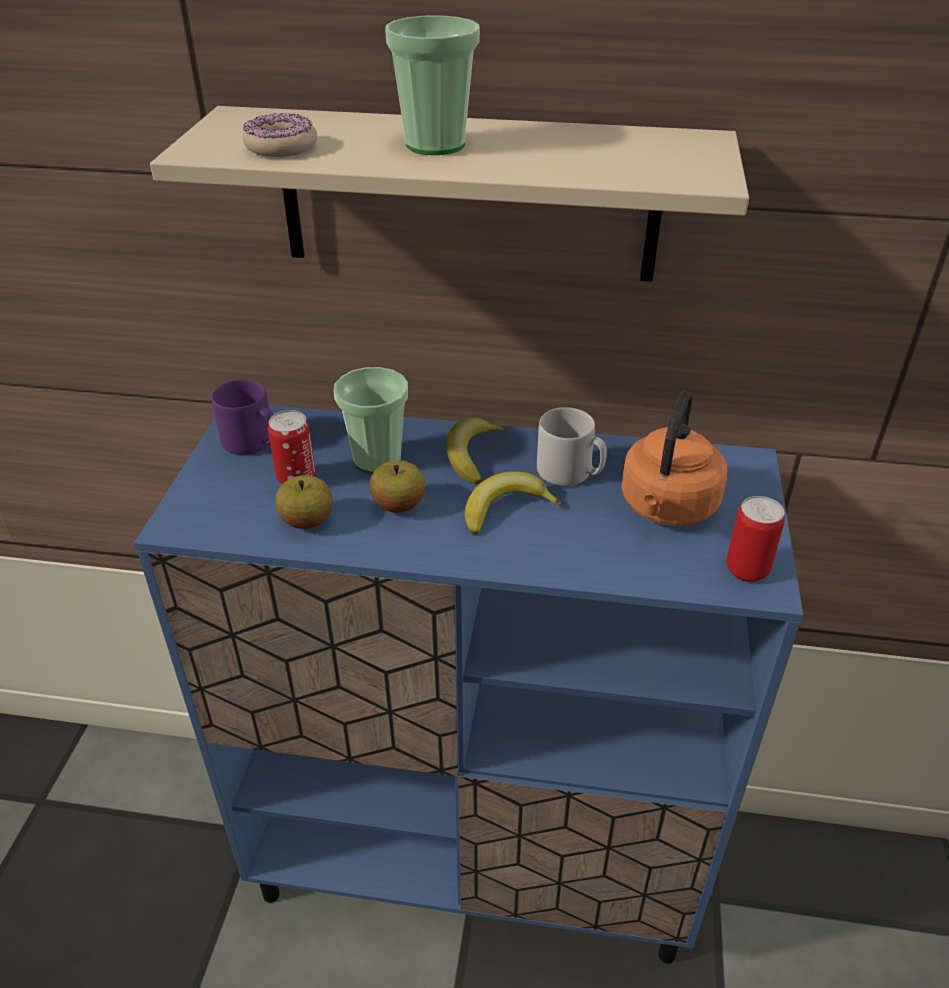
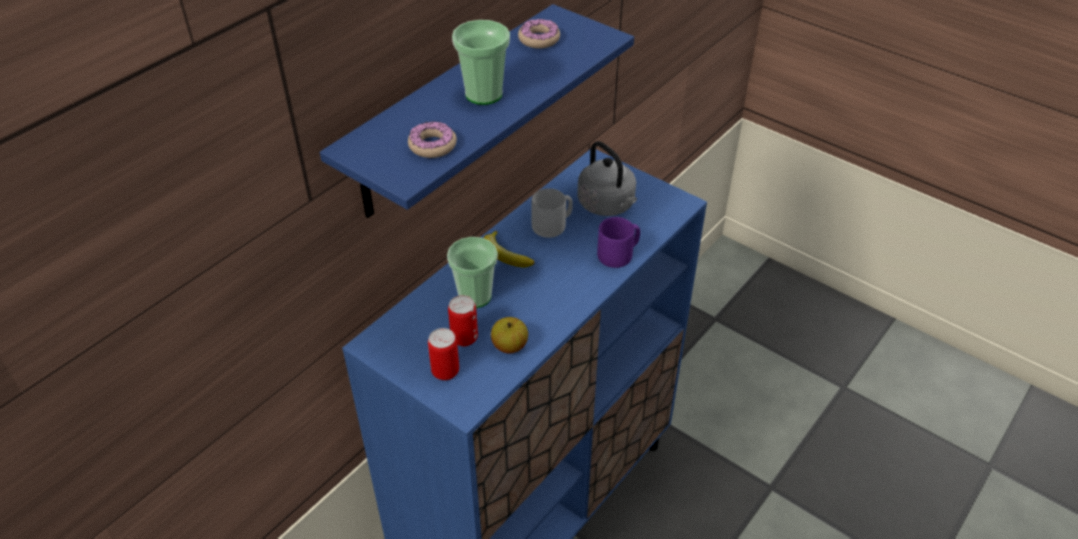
camera: 60 degrees left, 5 degrees up
(253, 443) = (407, 347): purple mug -> purple mug (618, 255)
(398, 505) = (526, 302): apple -> none
(468, 196) = (450, 113): beige shelf -> blue shelf
(505, 509) = (562, 262): banana -> none
(623, 142) = (539, 39): none -> donut
(667, 508) = (608, 205): orange kettle -> grey kettle
(747, 570) = (669, 202): can -> can (445, 371)

